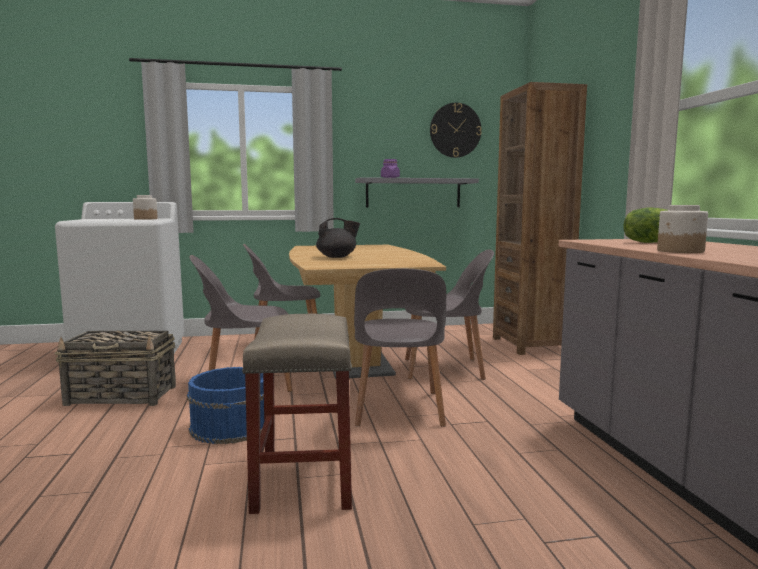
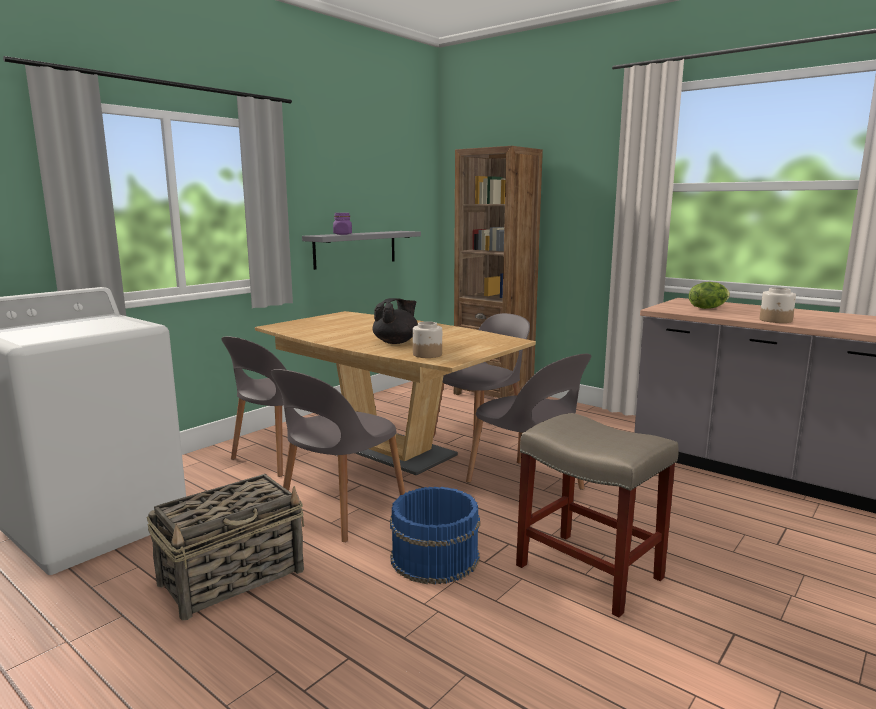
camera: 40 degrees left, 5 degrees up
(145, 219) = (105, 321): jar -> jar (427, 354)
(455, 130) = (388, 177): wall clock -> none

